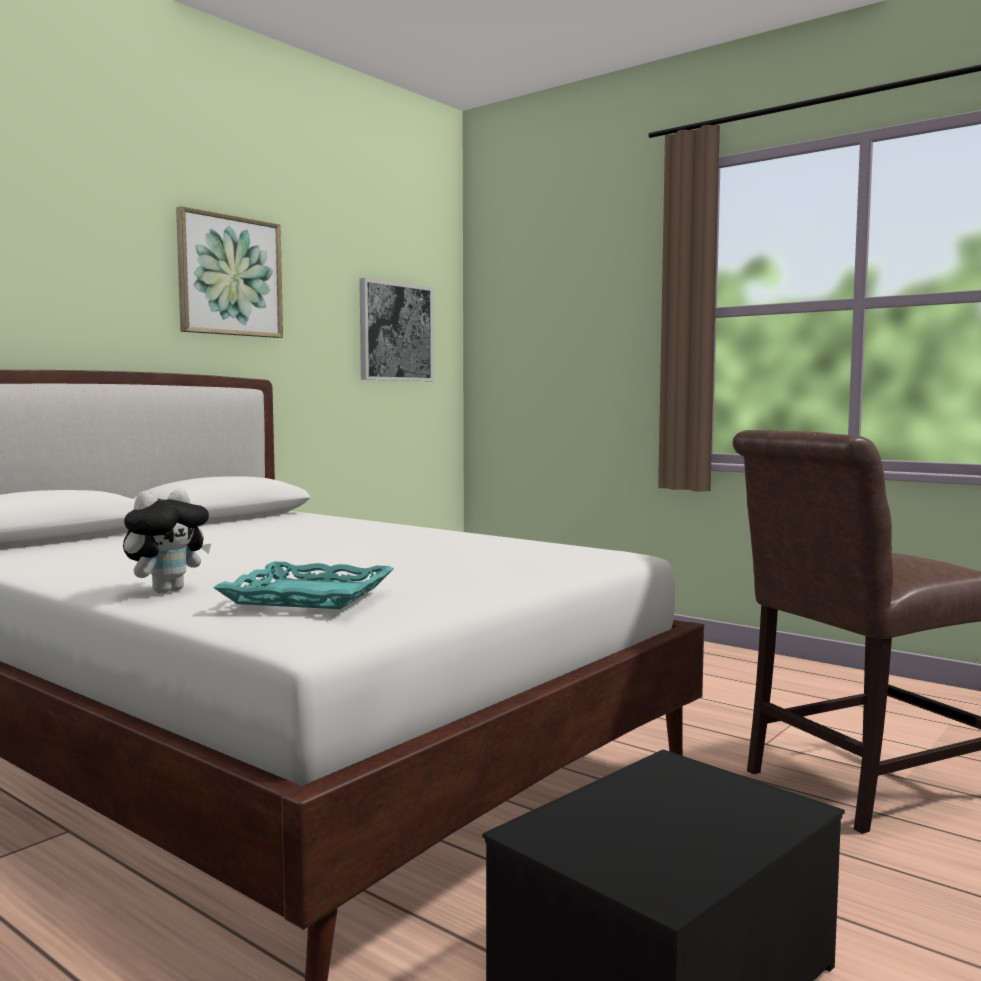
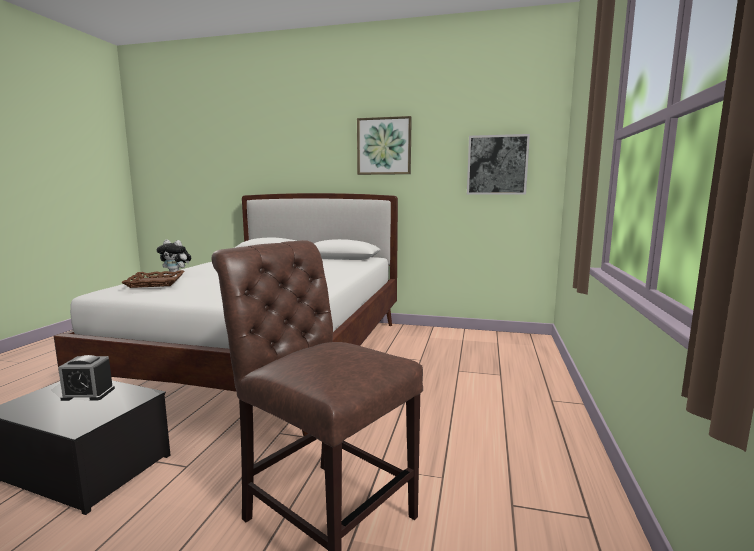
camera: 65 degrees right, 5 degrees up
(309, 595) = (156, 283): turquoise tray -> brown tray
(635, 812) = (88, 394): none -> alarm clock

